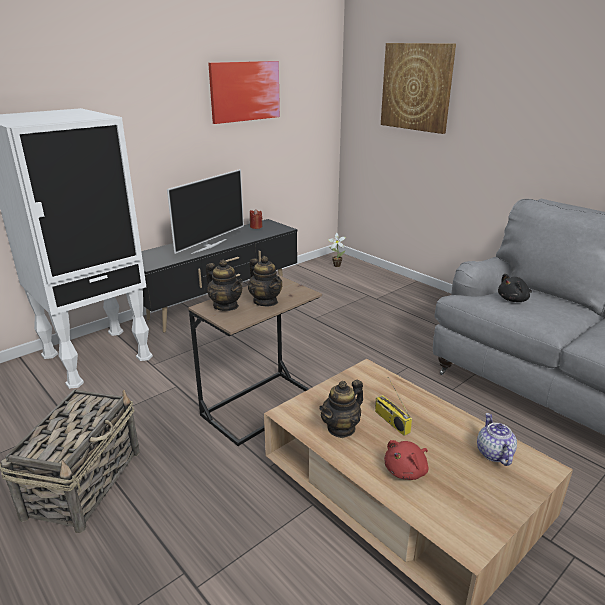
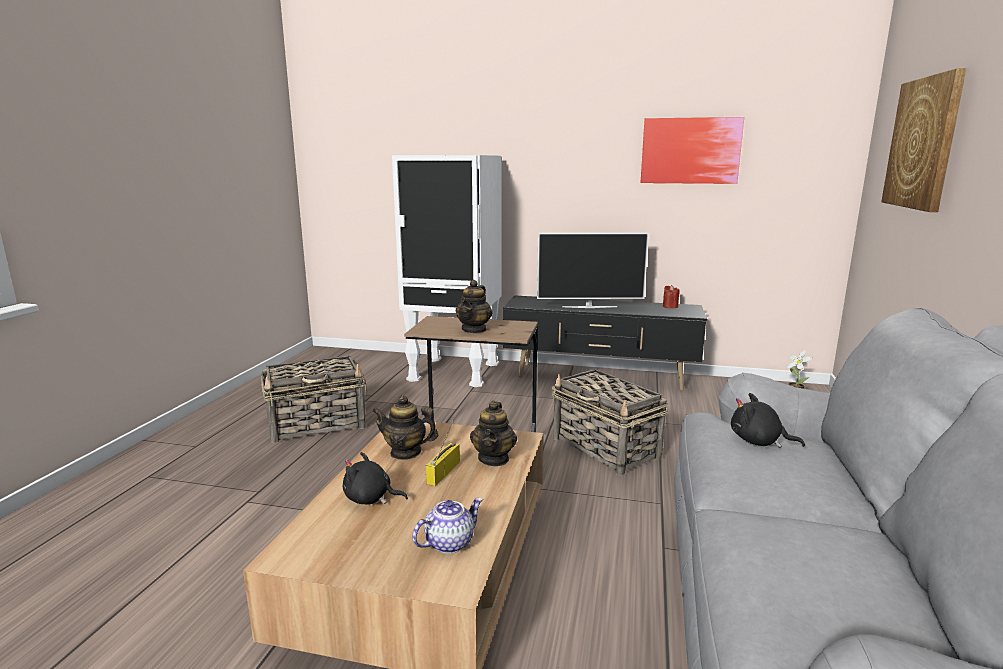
camera: 55 degrees right, 10 degrees down
(226, 306) = (445, 322): teapot -> teapot (494, 459)
(325, 352) = (606, 448): none -> basket
(407, 470) = (370, 499): red plush toy -> black plush toy

